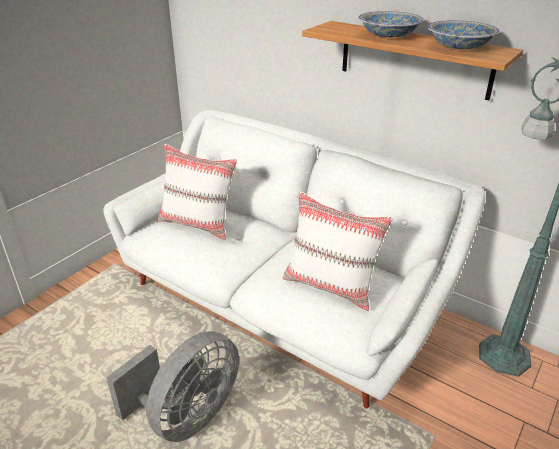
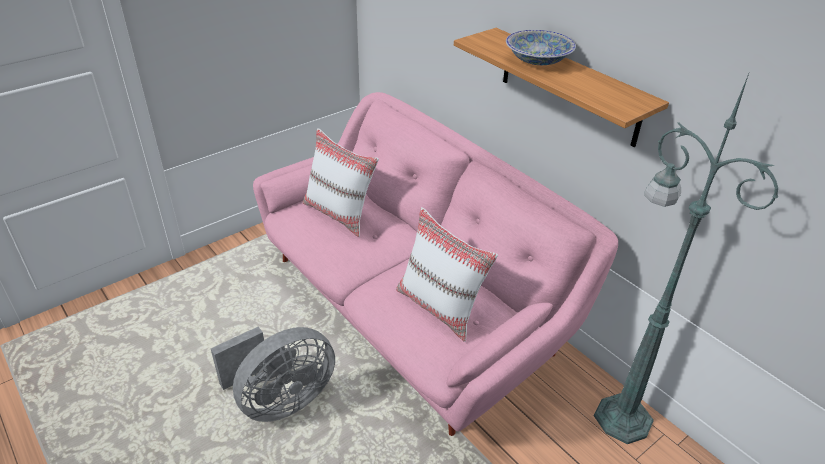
camera: 15 degrees right, 5 degrees up
(279, 302) = (411, 308): white sofa -> pink sofa
(459, 47) = (599, 89): bowl -> none

